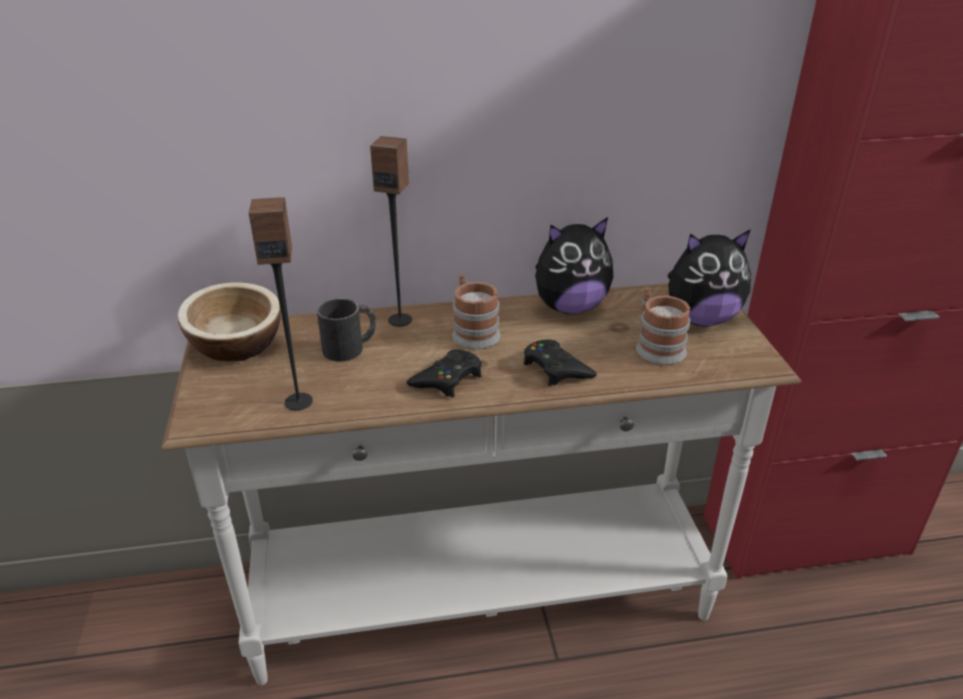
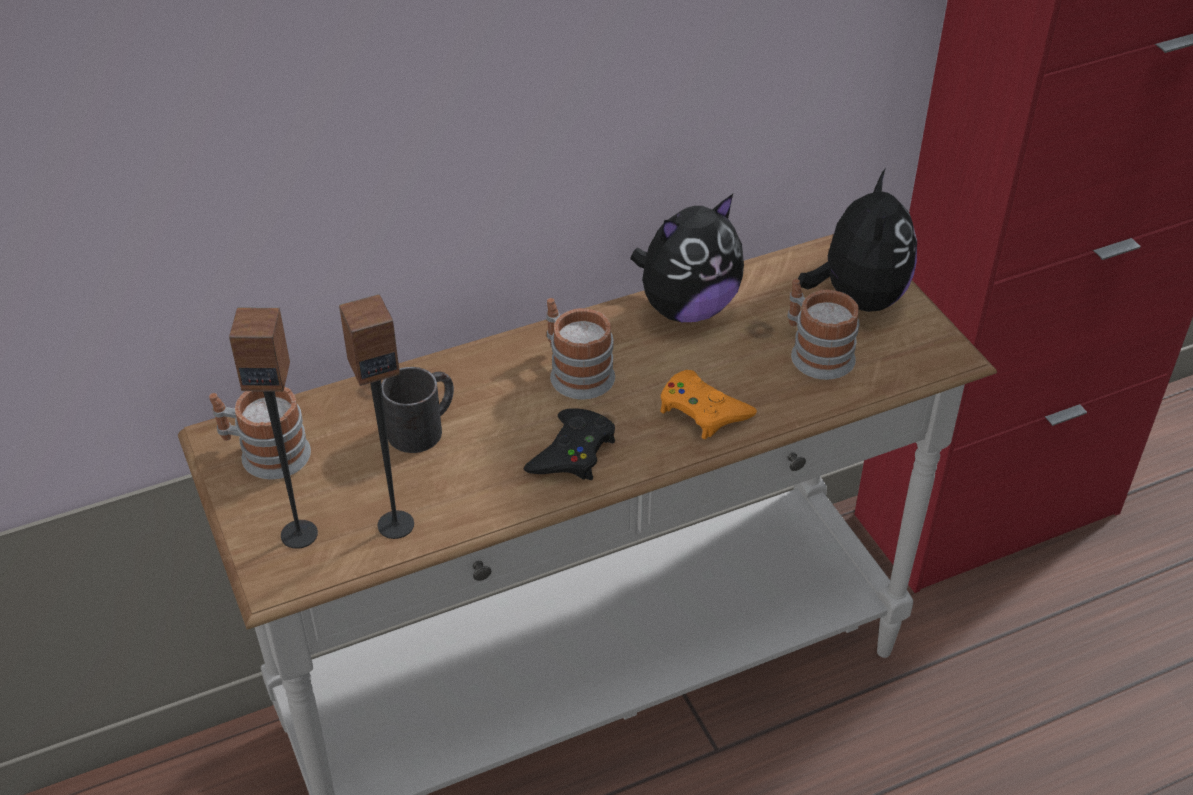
camera: 15 degrees left, 10 degrees up
(236, 345) = (264, 453): bowl -> mug
(400, 320) = (470, 369): speaker -> speaker (299, 534)
(556, 368) = (702, 410): black game controller -> orange game controller
(700, 319) = (857, 298): plush toy -> plush toy turned 60 degrees counterclockwise

